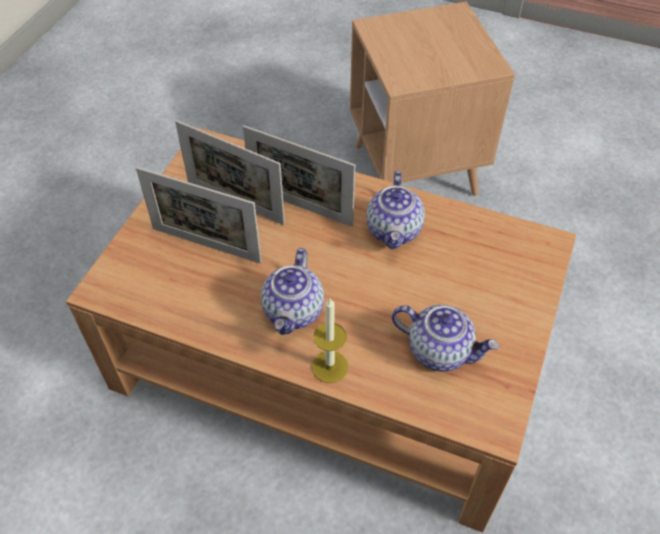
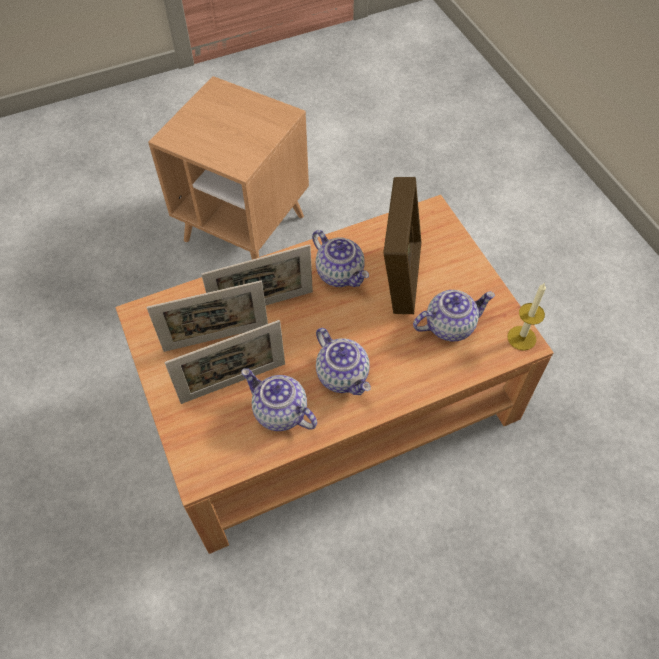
camera: 45 degrees left, 5 degrees up
(210, 296) = (279, 412): none -> teapot
(330, 366) = (404, 389): candle -> candle (521, 338)
(445, 273) = (400, 276): none -> picture frame

